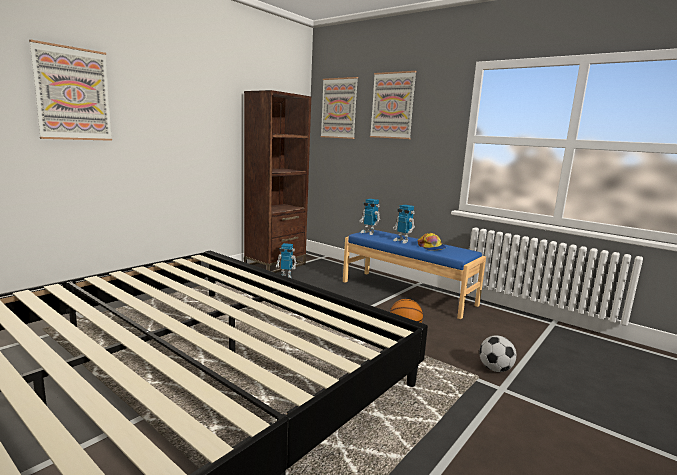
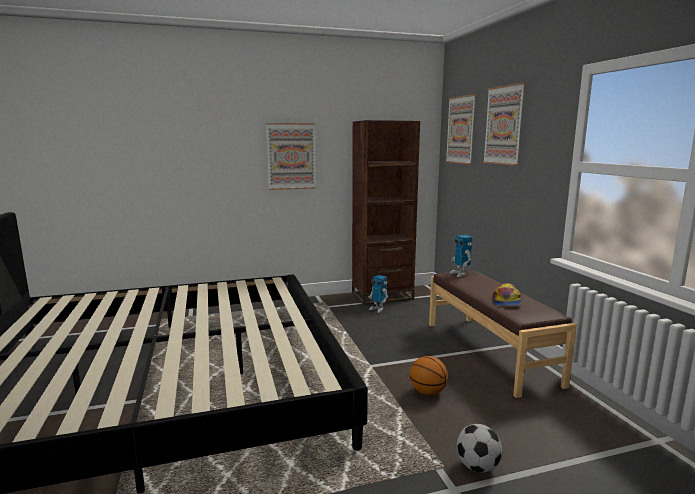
camera: 35 degrees right, 0 degrees up
(73, 94) = (193, 141): picture -> picture (291, 156)
(402, 241) = (483, 289): toy robot -> none
(407, 293) = (489, 352): blue bench -> brown bench

